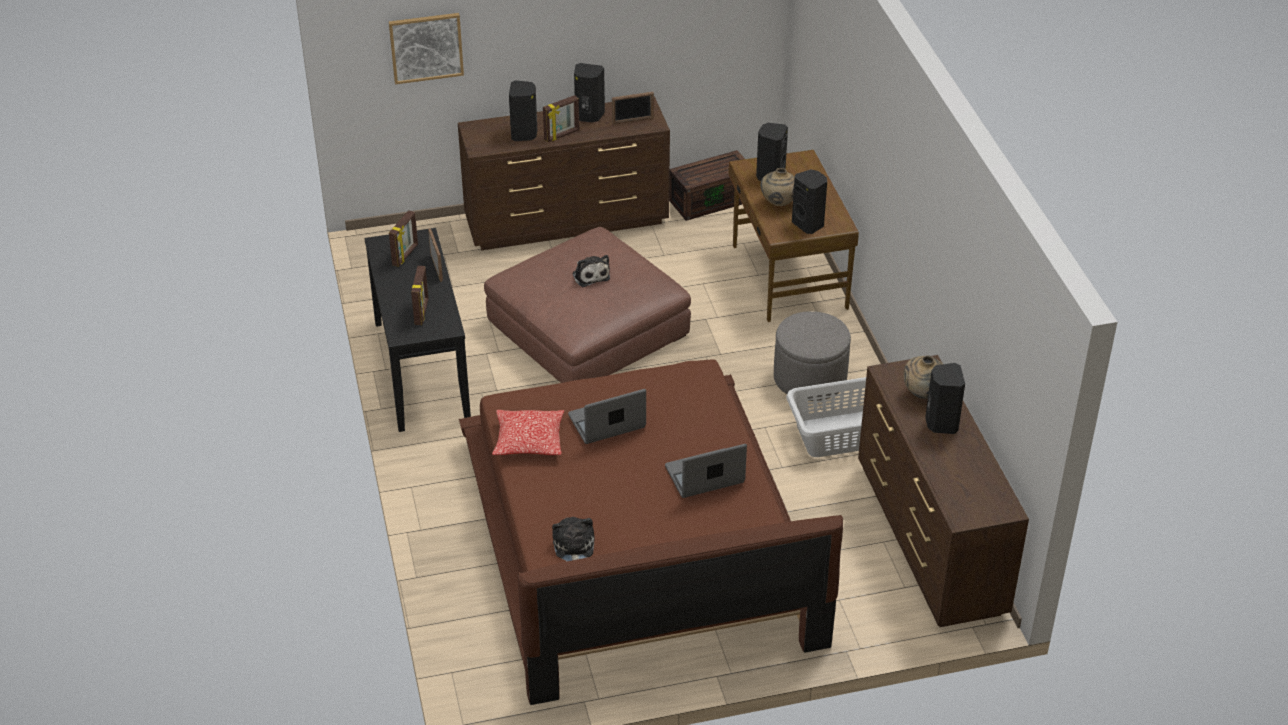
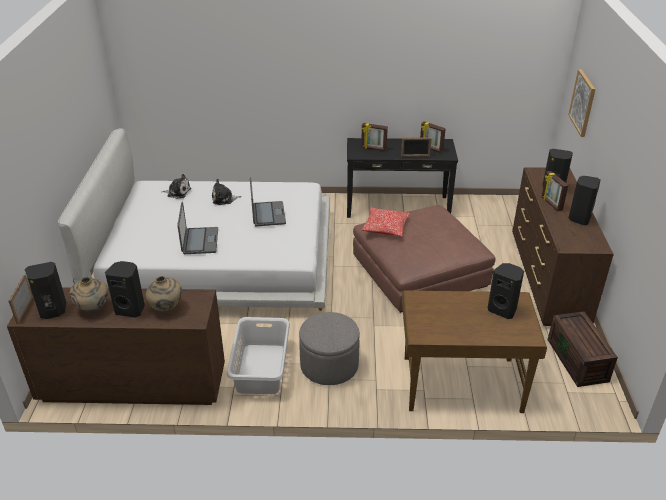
camera: 105 degrees right, 5 degrees down
(529, 441) = (269, 189): pillow -> pillow (385, 228)
(590, 275) = (427, 237): plush toy -> plush toy (224, 199)
(633, 121) = (572, 237): picture frame -> picture frame (24, 310)
(638, 541) = (216, 259): brown bed -> white bed
(778, 204) = (459, 306): beige vase -> beige vase (93, 309)
(809, 224) = (425, 317): black speaker -> black speaker (52, 311)

